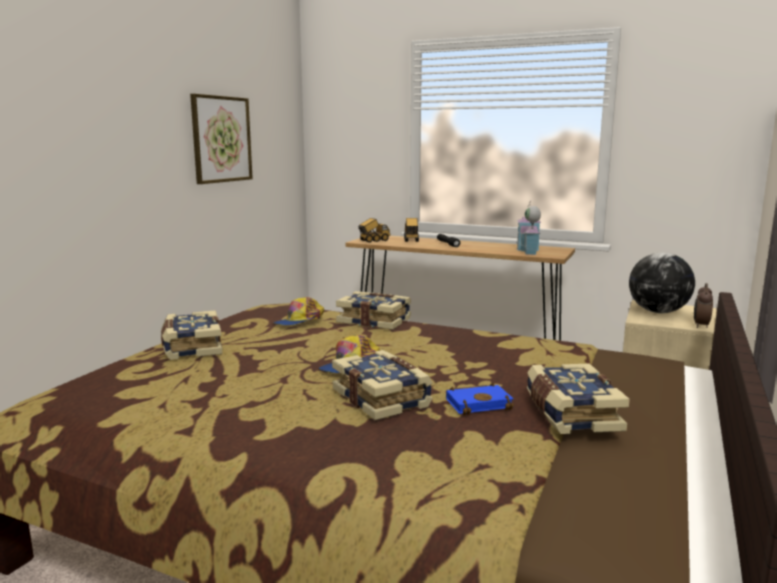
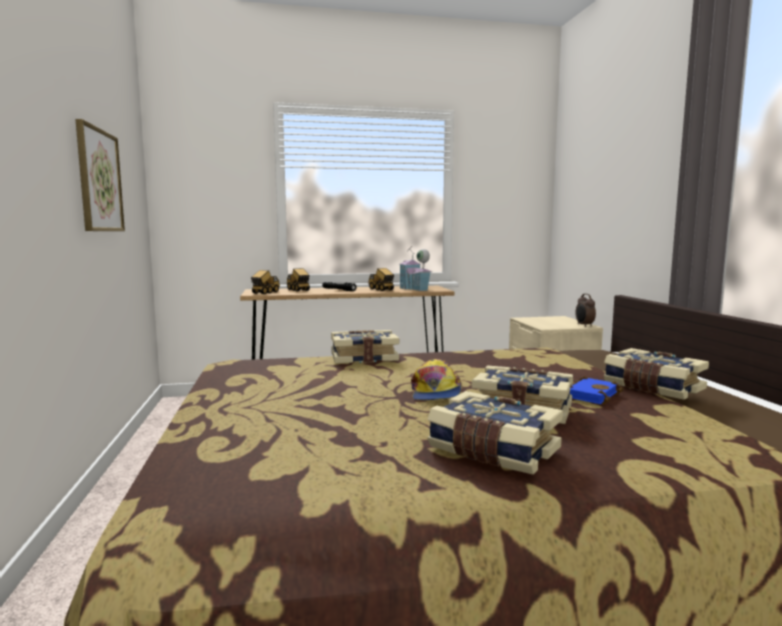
camera: 35 degrees left, 5 degrees down
(191, 347) = (234, 412): book -> book (492, 450)
(299, 322) = (296, 369): cap -> none
(491, 248) = (381, 289): none -> toy truck
(658, 312) = (543, 322): globe -> none

